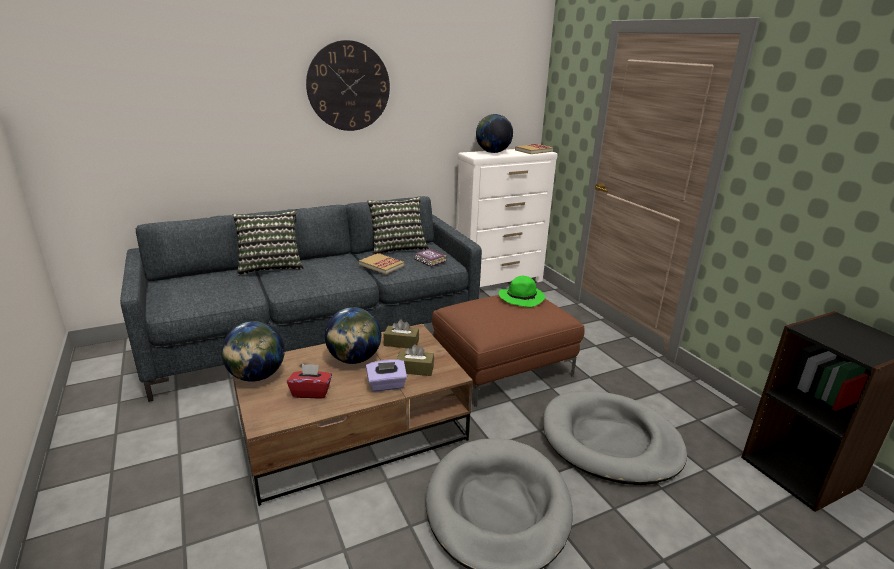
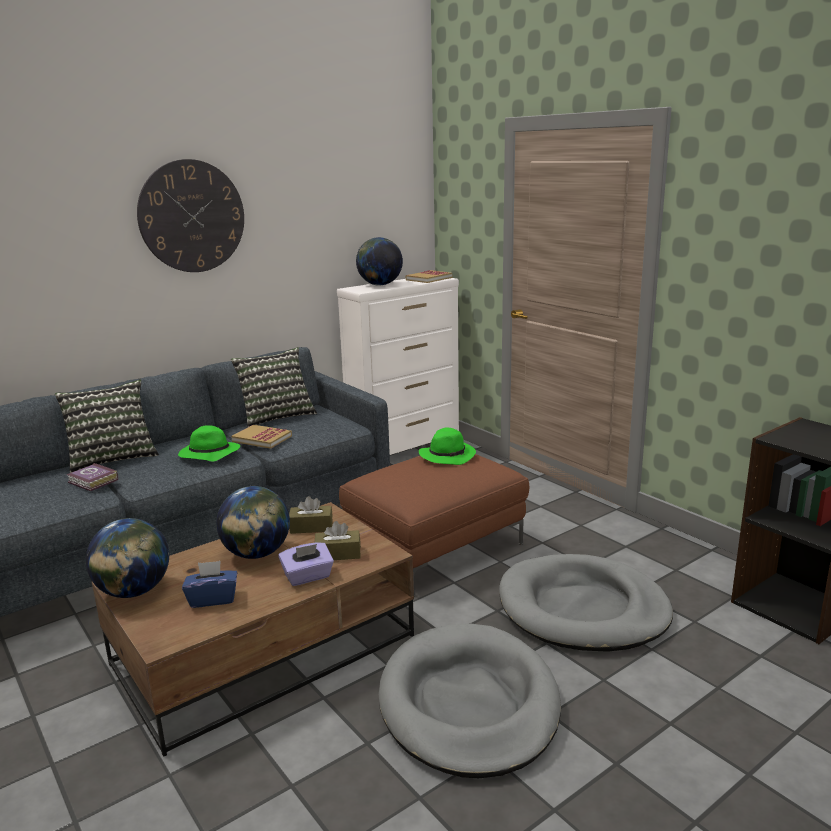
camera: 10 degrees left, 5 degrees down
(311, 392) = (213, 599): red tissue box -> blue tissue box
(338, 273) = (208, 454): none -> green hat
(430, 260) = (323, 426): book -> book (93, 481)

